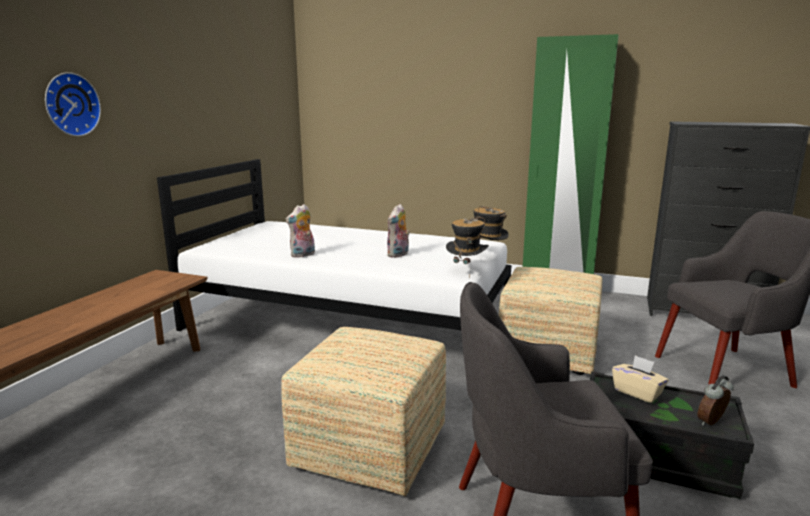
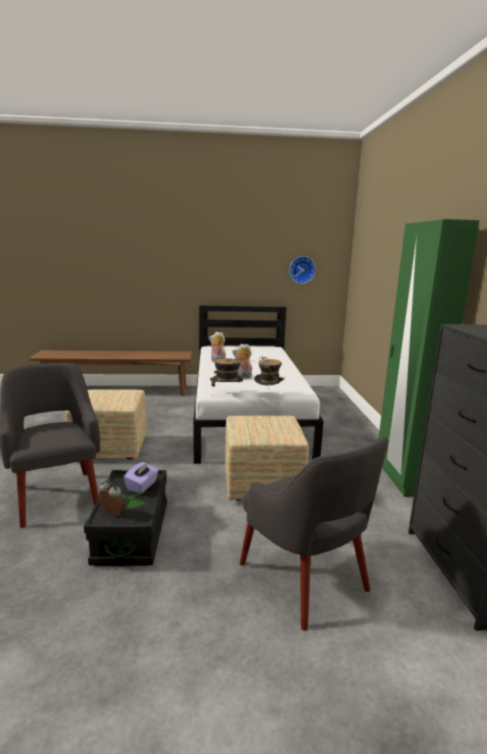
camera: 65 degrees right, 0 degrees up
(70, 104) = (158, 266): wall clock -> wall clock (301, 270)
(637, 392) = (142, 486): beige tissue box -> purple tissue box

